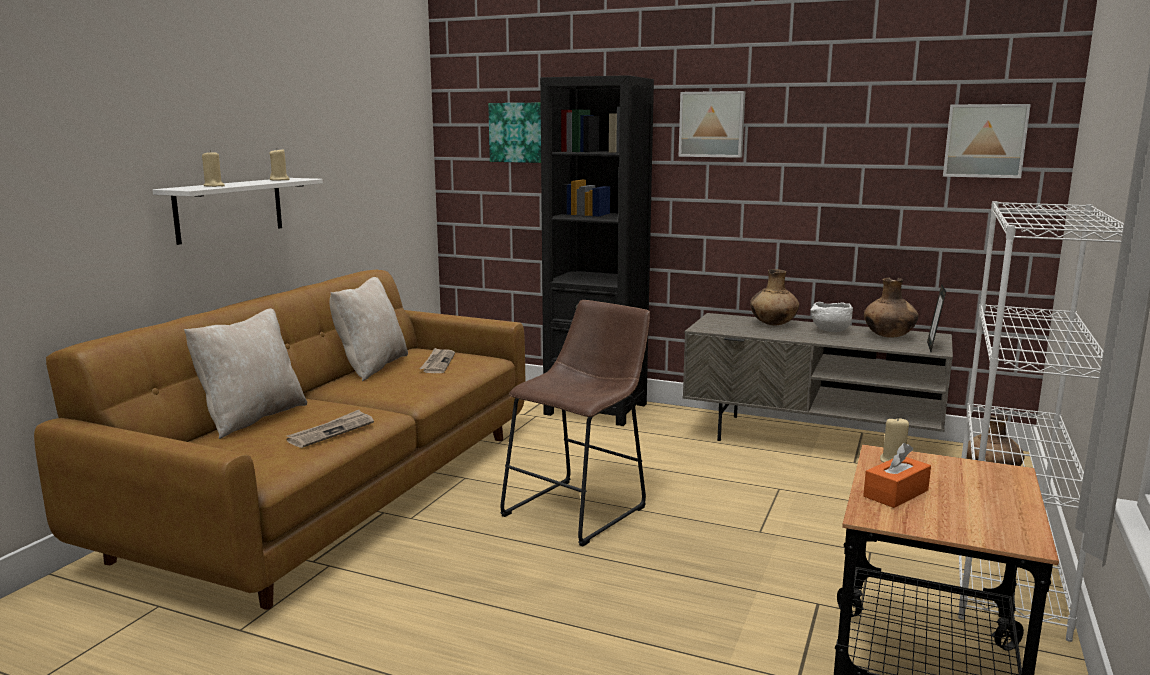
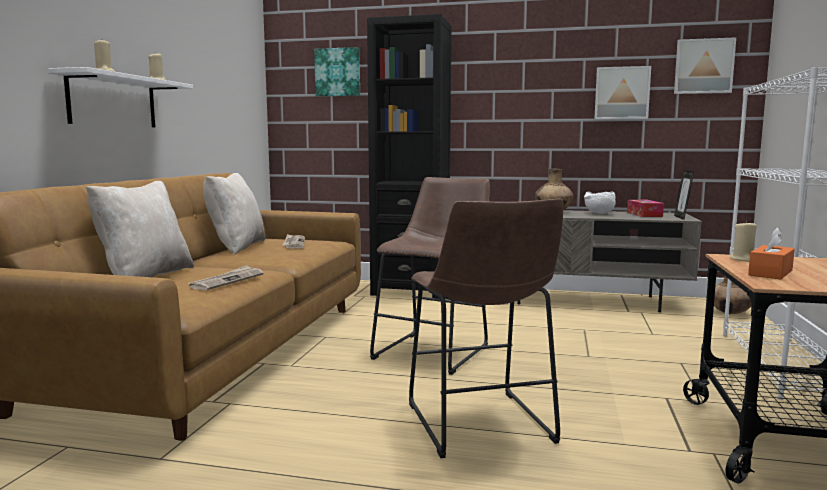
camera: 10 degrees left, 5 degrees down
(579, 623) = (481, 427): none -> brown stool
(712, 124) = (497, 61): picture -> picture (621, 93)
(889, 336) = (644, 214): brown vase -> tissue box

